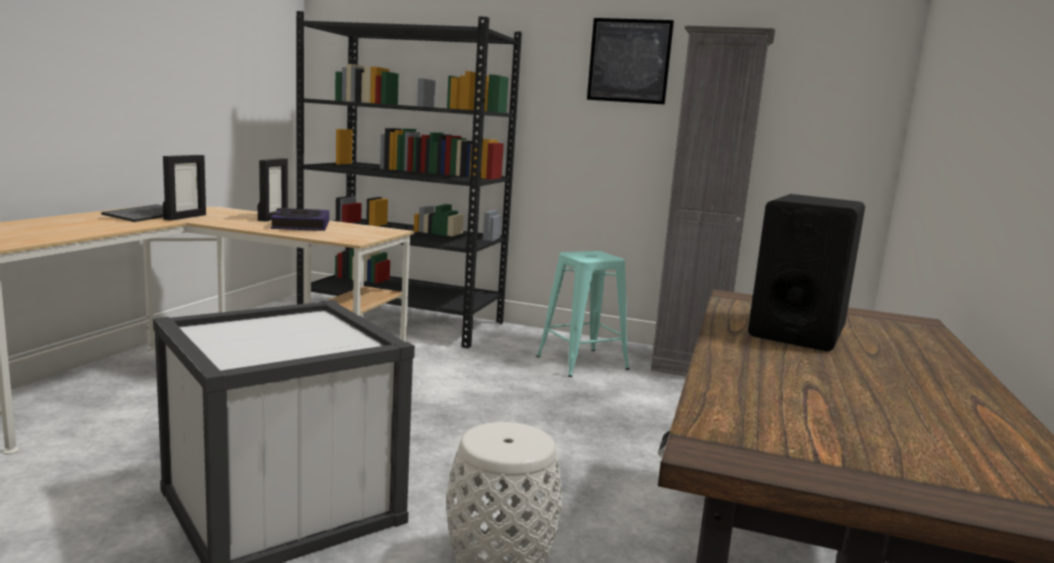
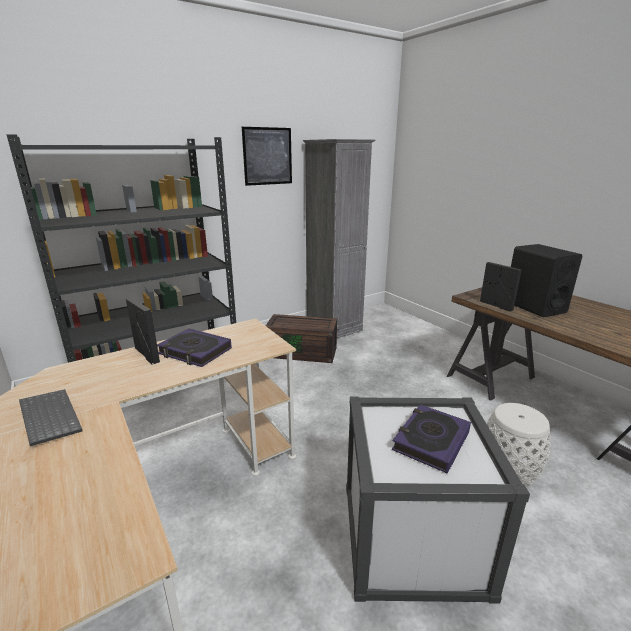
camera: 50 degrees left, 10 degrees up
(185, 217) = (88, 396): picture frame -> picture frame (495, 305)
(284, 340) = (431, 441): none -> book
(582, 363) = (303, 352): turquoise stool -> brown storage box

